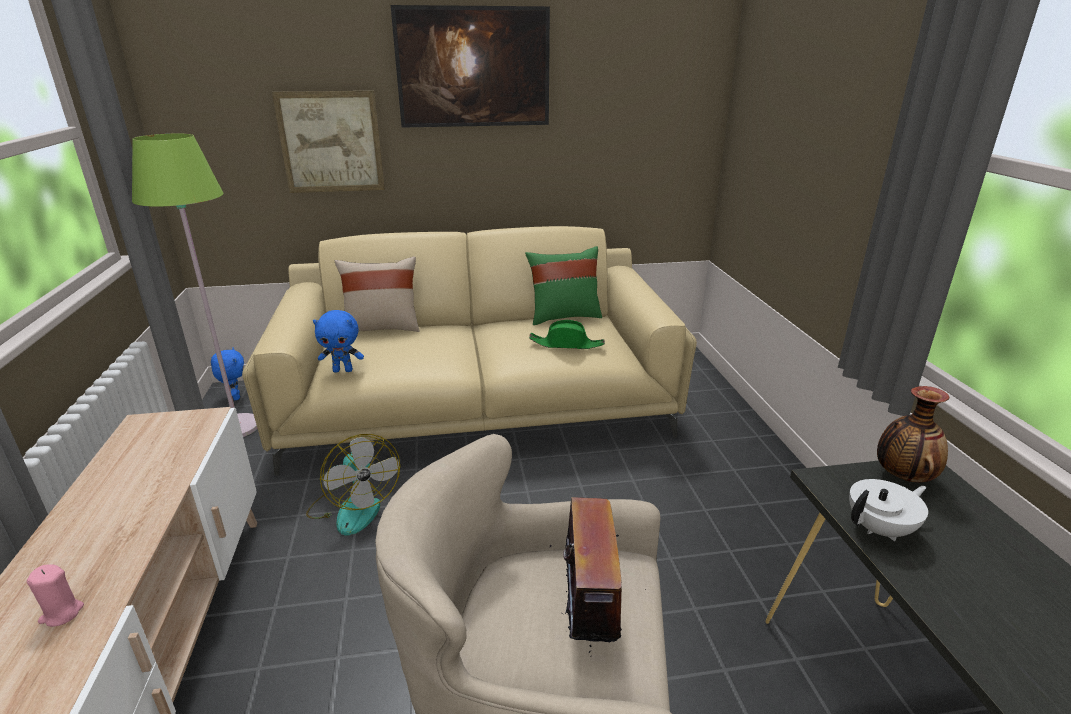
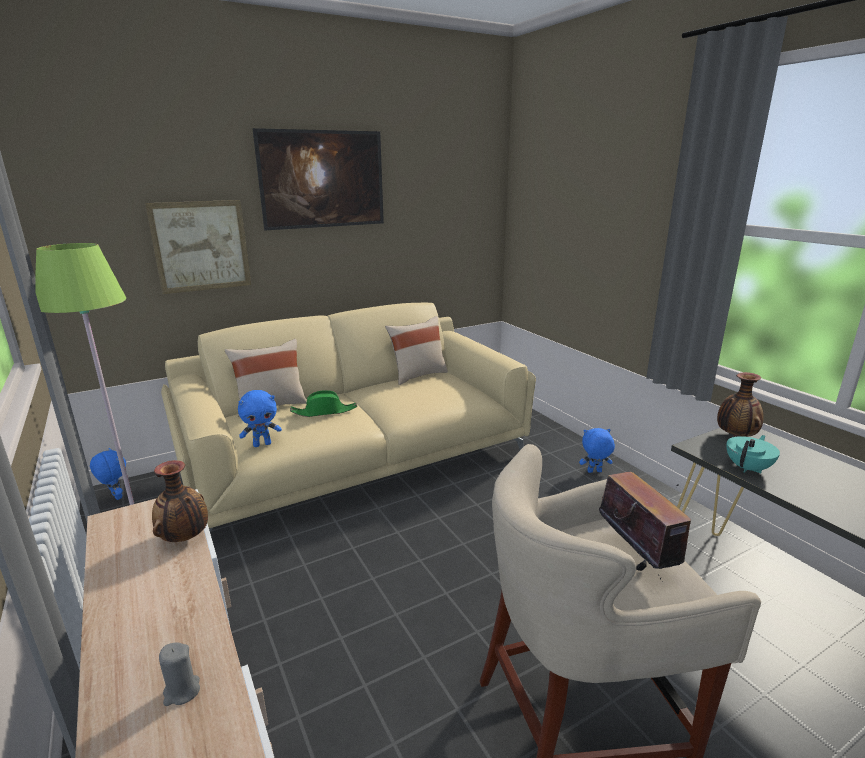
camera: 20 degrees left, 5 degrees down
(62, 613) = (181, 691): pink candle -> grey candle
(184, 457) = (185, 538): none -> vase
(354, 507) = (299, 564): fan -> none
(564, 316) = (417, 375): green pillow -> beige pillow
(567, 344) = (438, 394): green hat -> green hat (324, 411)
(757, 478) = (594, 472): none -> blue plush toy
(880, 529) = (748, 468): white teapot -> turquoise teapot

